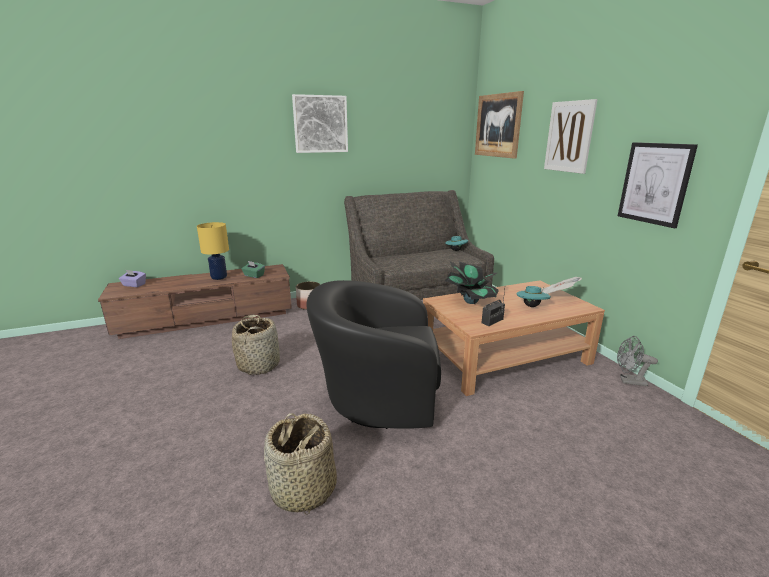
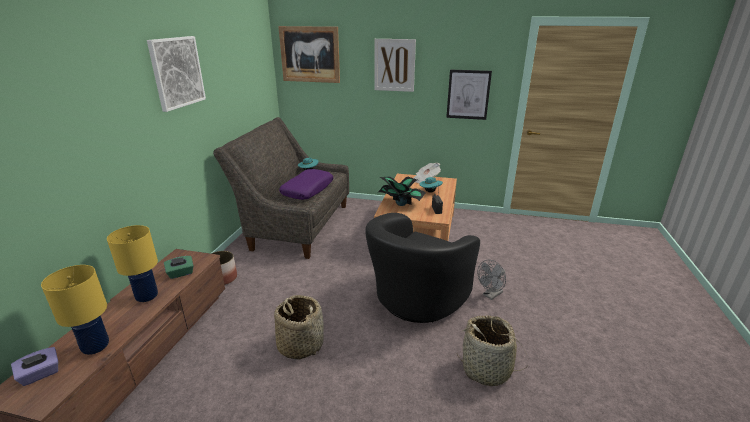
camera: 55 degrees left, 5 degrees up
(161, 286) = (96, 348): none -> yellow table lamp
(419, 261) = (307, 190): none -> purple pillow
(628, 381) = (477, 215): grey fan -> grey fan (490, 295)

